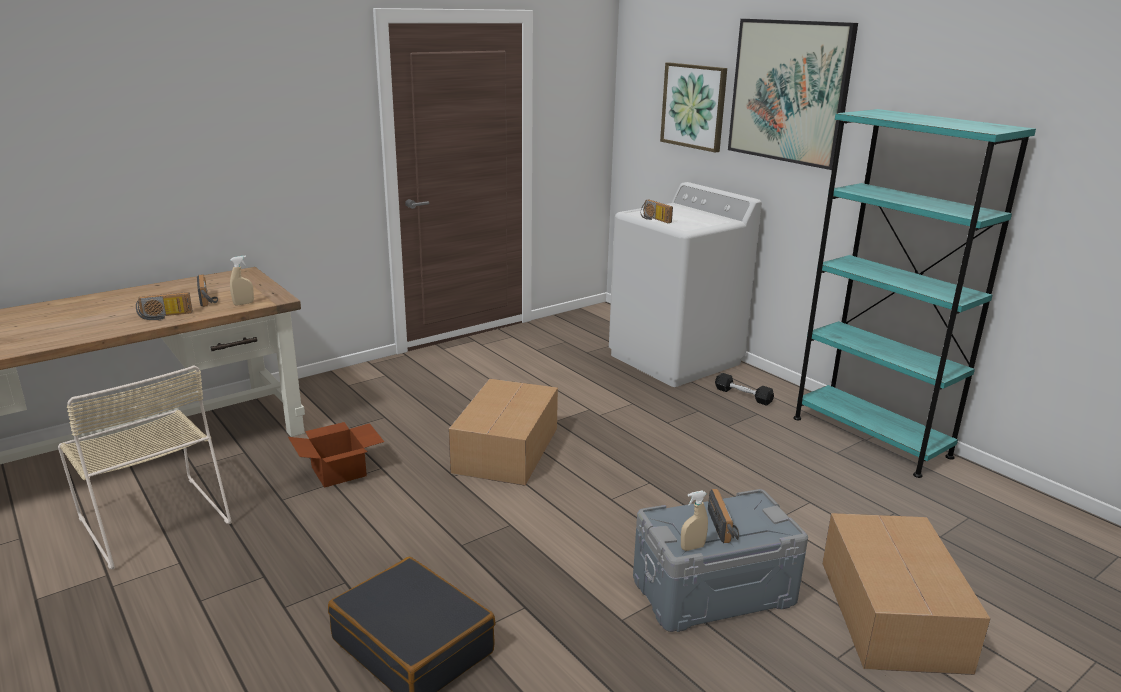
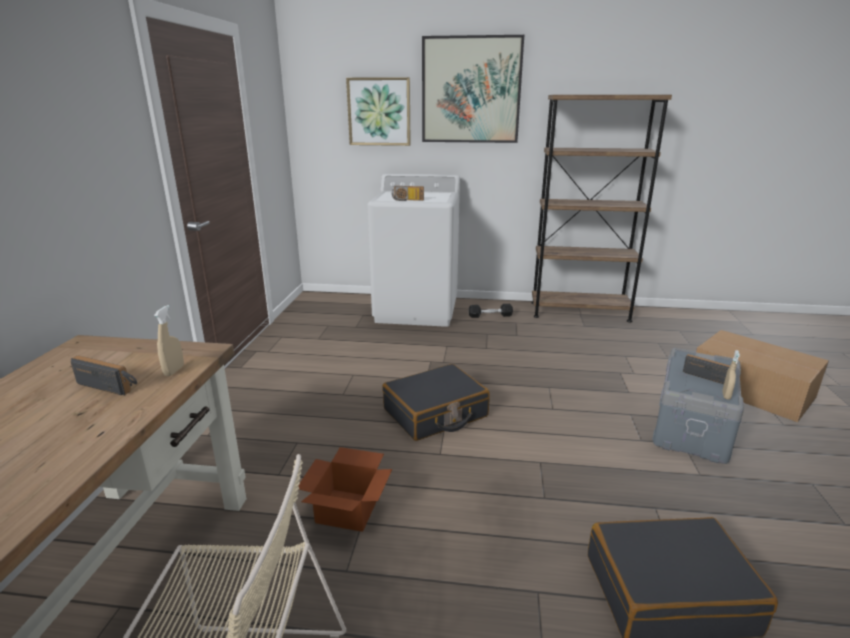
camera: 45 degrees left, 0 degrees up
(165, 316) = (98, 427): radio -> none
(507, 449) = (435, 413): cardboard box -> black suitcase
(870, 437) = (579, 312): turquoise bookcase -> brown bookcase

